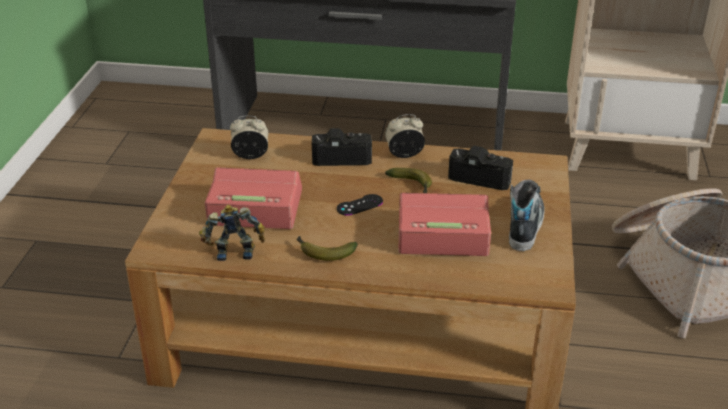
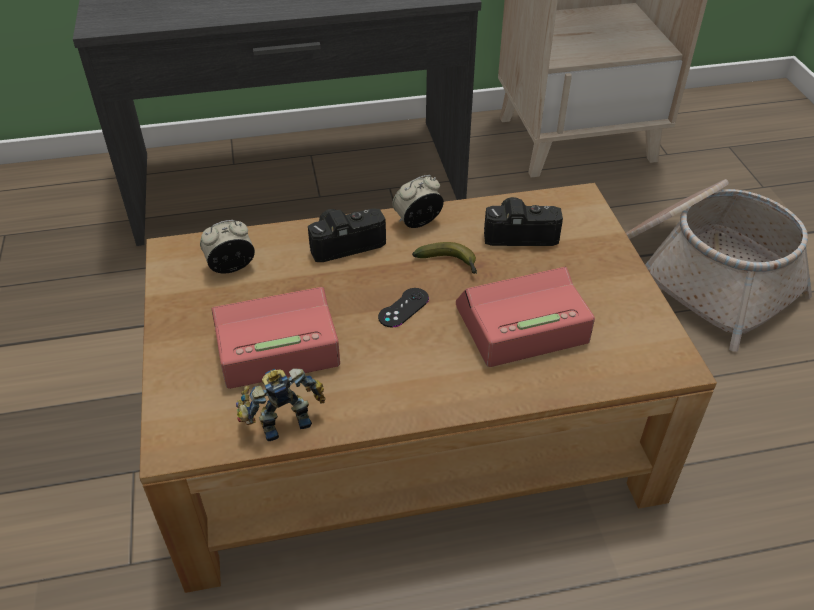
camera: 20 degrees left, 10 degrees up
(323, 252) = (396, 390): banana -> none
(524, 225) = (603, 288): shoe -> none

